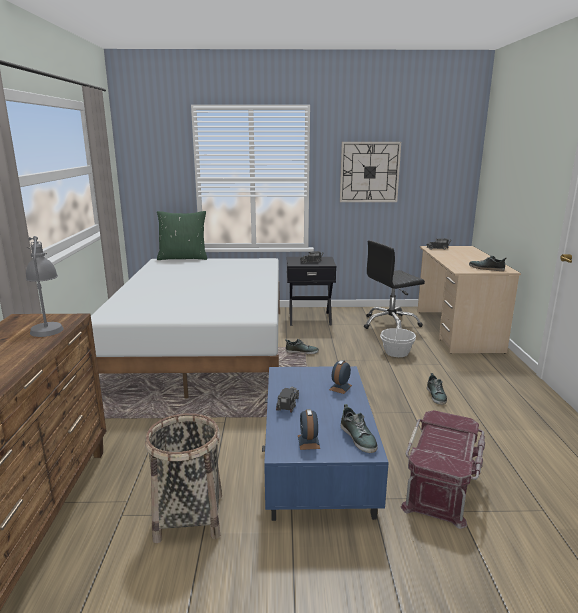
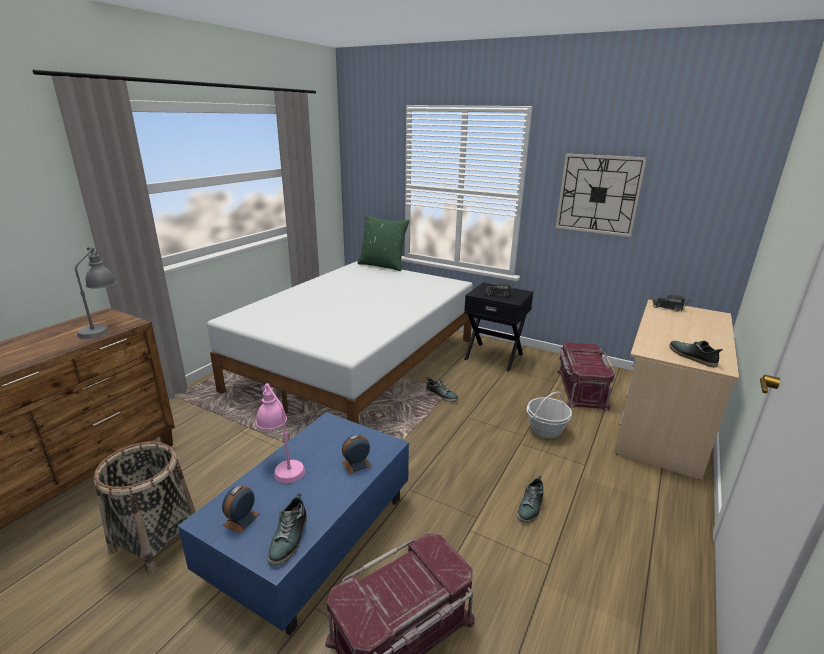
camera: 30 degrees right, 5 degrees up
(288, 405) = (282, 465): toy truck -> pink table lamp
(390, 324) = (580, 389): black office chair -> red storage box

